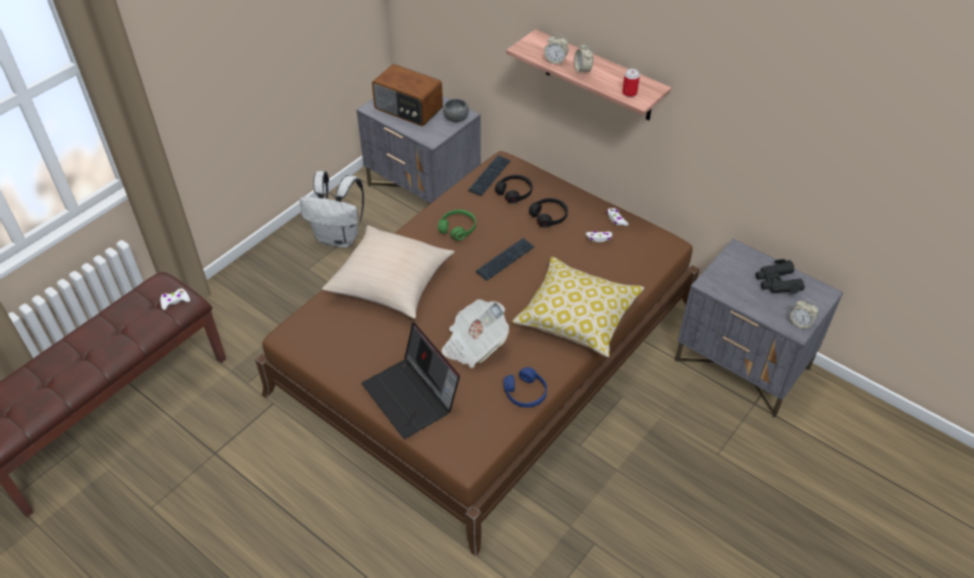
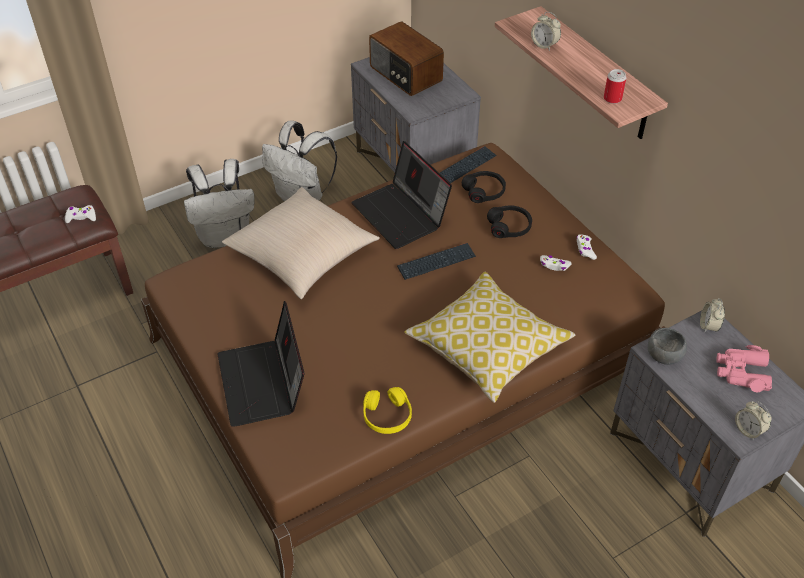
camera: 20 degrees right, 0 degrees up
(286, 287) = (225, 236): none -> white backpack
(455, 118) = (451, 95): grey bowl -> grey bowl (663, 355)
(458, 228) = (401, 215): green headphones -> laptop
(474, 344) = (357, 346): newspaper -> none
(525, 393) = (387, 416): blue headphones -> yellow headphones
(582, 70) = (570, 62): alarm clock -> alarm clock (708, 326)
(777, 282) = (741, 372): black binoculars -> pink binoculars

